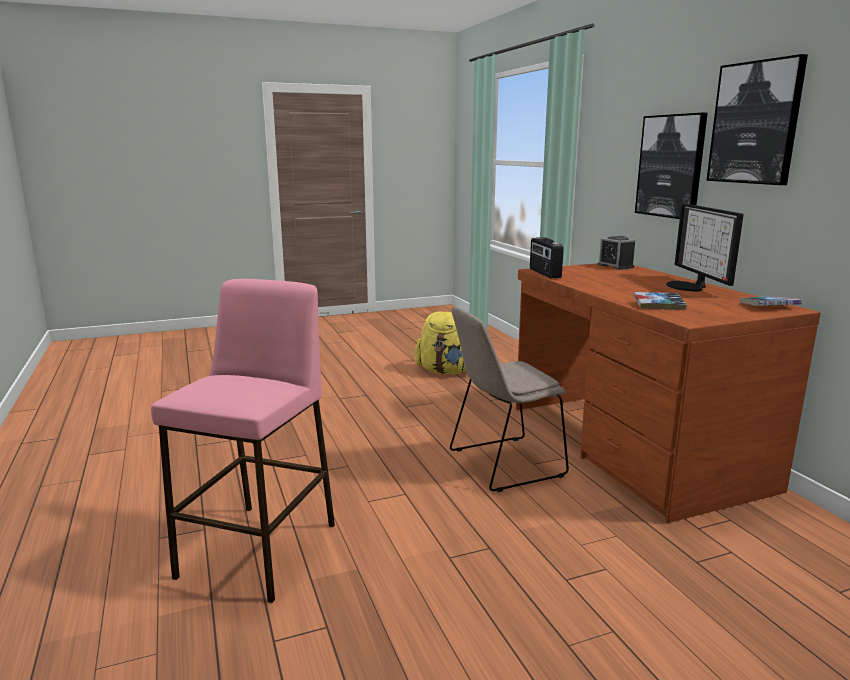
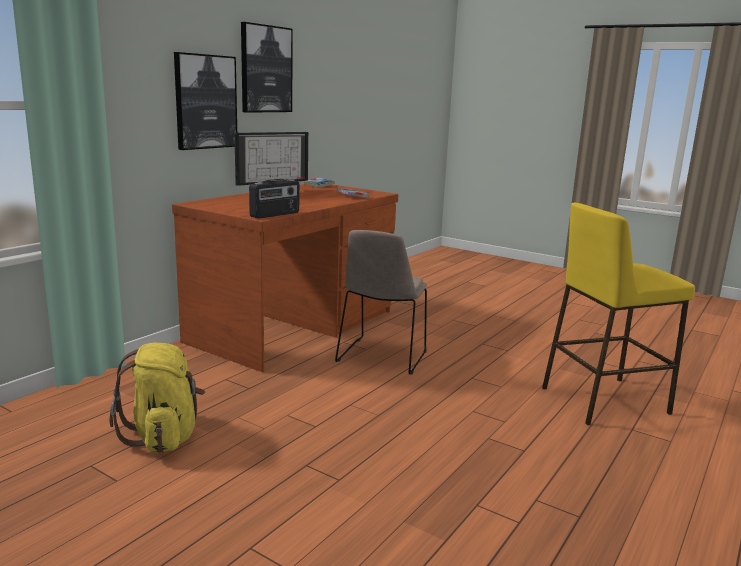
camera: 125 degrees left, 0 degrees up
(259, 549) = (603, 400): pink stool -> yellow stool
(502, 464) = (381, 357): beige chair -> beige chair turned 75 degrees clockwise
(615, 266) = (206, 203): alarm clock -> none

